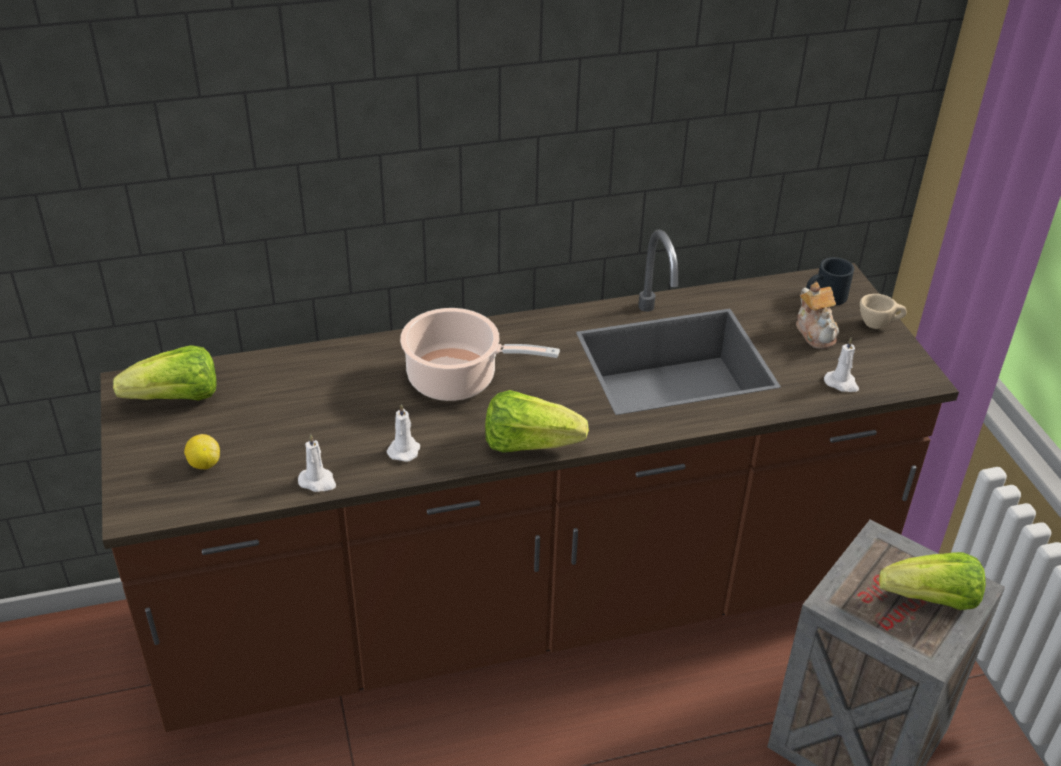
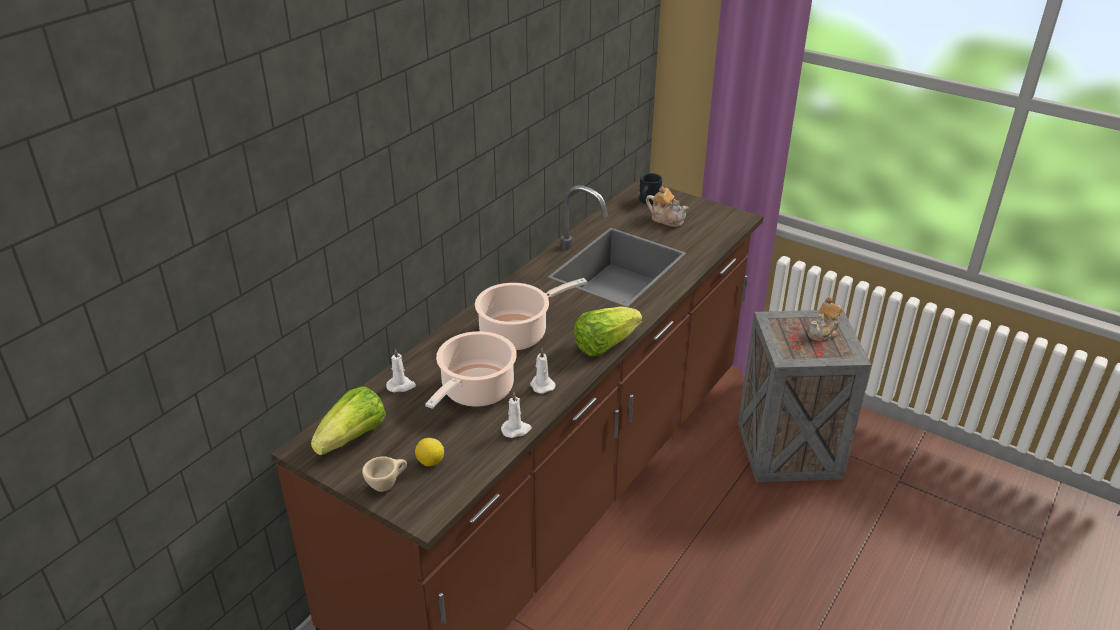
camera: 40 degrees left, 5 degrees down
(335, 417) = (475, 391): none -> cooking pot
(841, 383) = (711, 237): white candle -> white candle (401, 386)
(878, 325) = (689, 202): beige cup -> beige cup (387, 484)
(932, 600) = (823, 332): lettuce -> teapot

